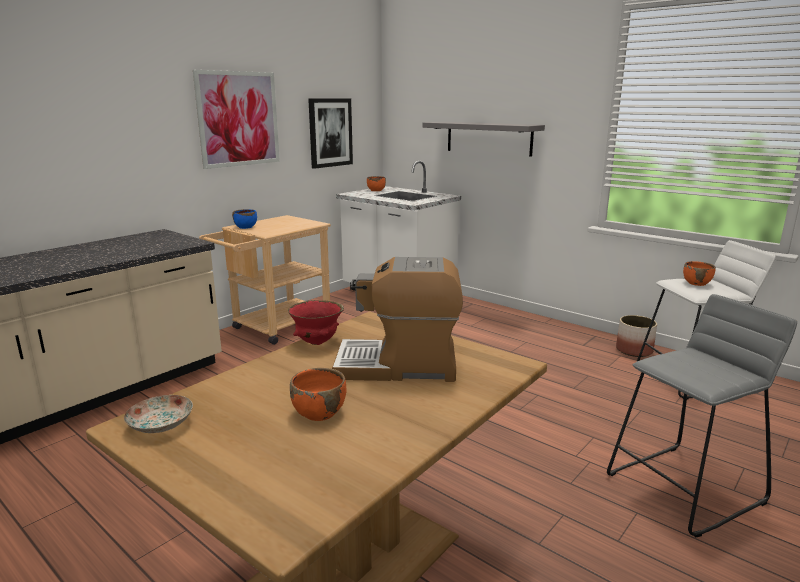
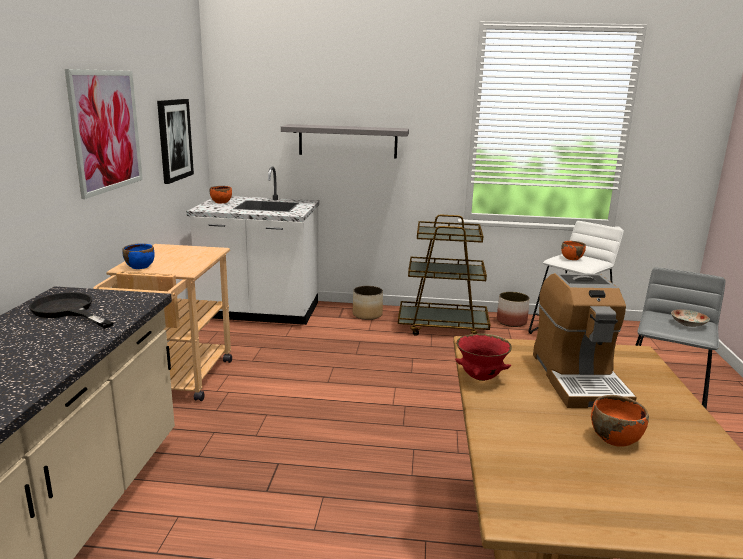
camera: 35 degrees left, 0 degrees up
(139, 242) = (68, 311): none -> black frying pan
(160, 424) = (535, 501): plate -> plate (687, 324)
(399, 365) = (578, 378): coffee machine -> coffee machine turned 60 degrees counterclockwise
(487, 313) = (367, 314): none -> planter
(547, 338) = (443, 327): none -> brown cart

